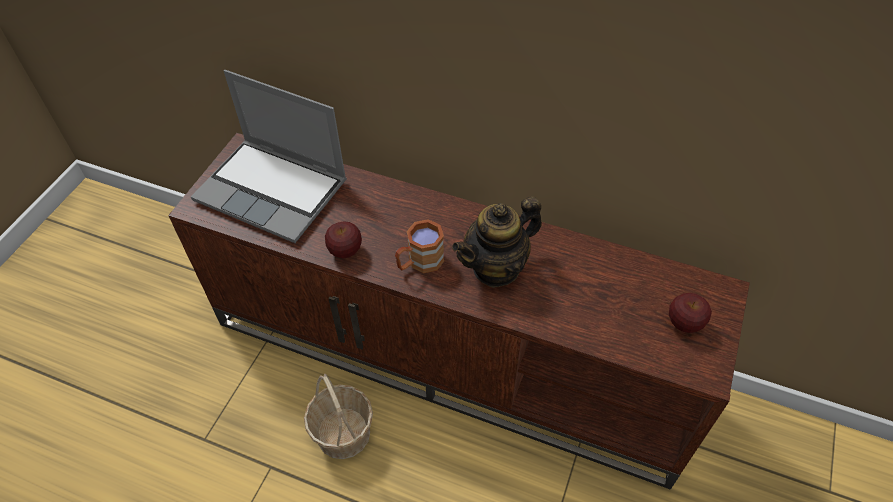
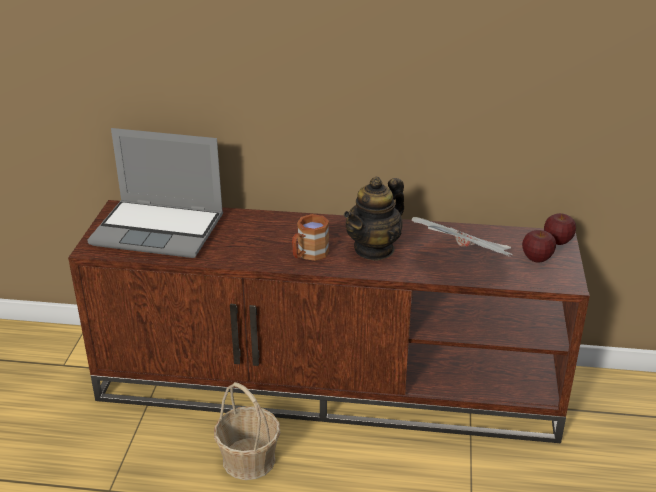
camera: 15 degrees left, 20 degrees down
(345, 251) = (241, 257): apple -> apple (558, 241)
(595, 309) = (465, 261): none -> newspaper

